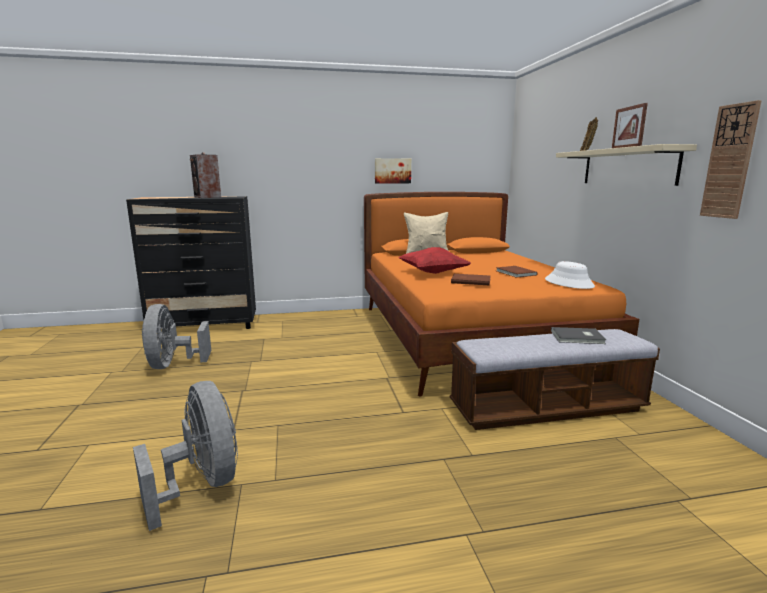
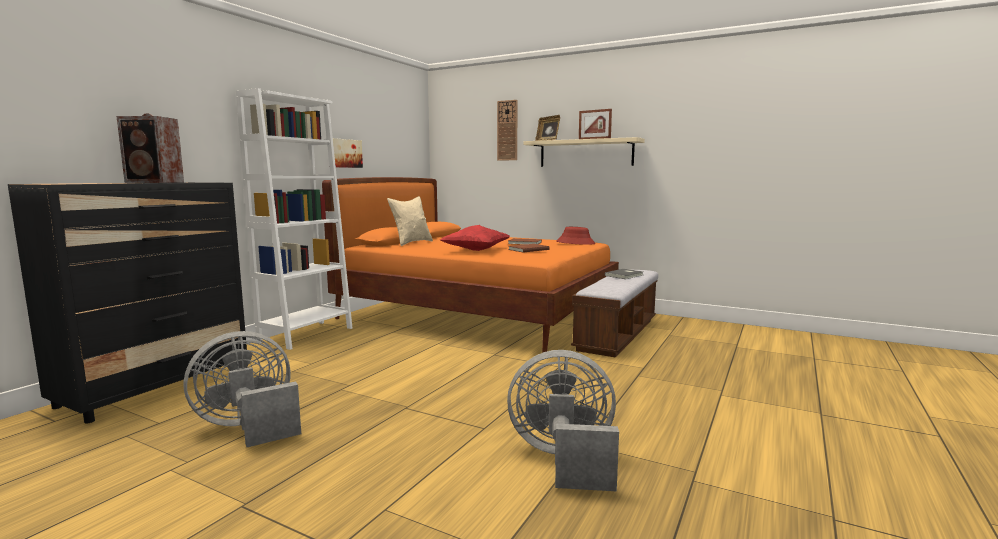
camera: 50 degrees left, 5 degrees down
(173, 364) = (249, 427): grey fan -> grey fan turned 120 degrees clockwise
(327, 316) = (306, 335): none -> white bookcase
(569, 283) = (575, 243): white hat -> red hat
(729, 162) = (670, 150): wall clock -> wall clock (507, 130)

